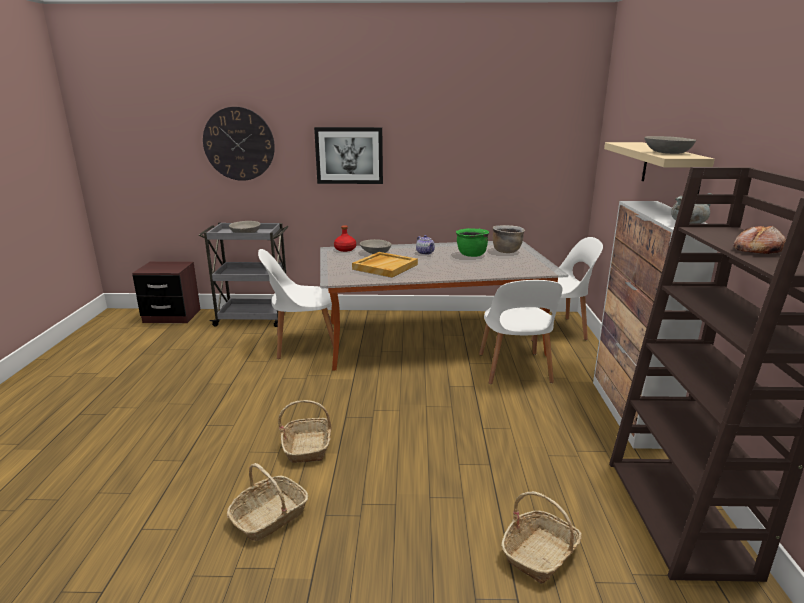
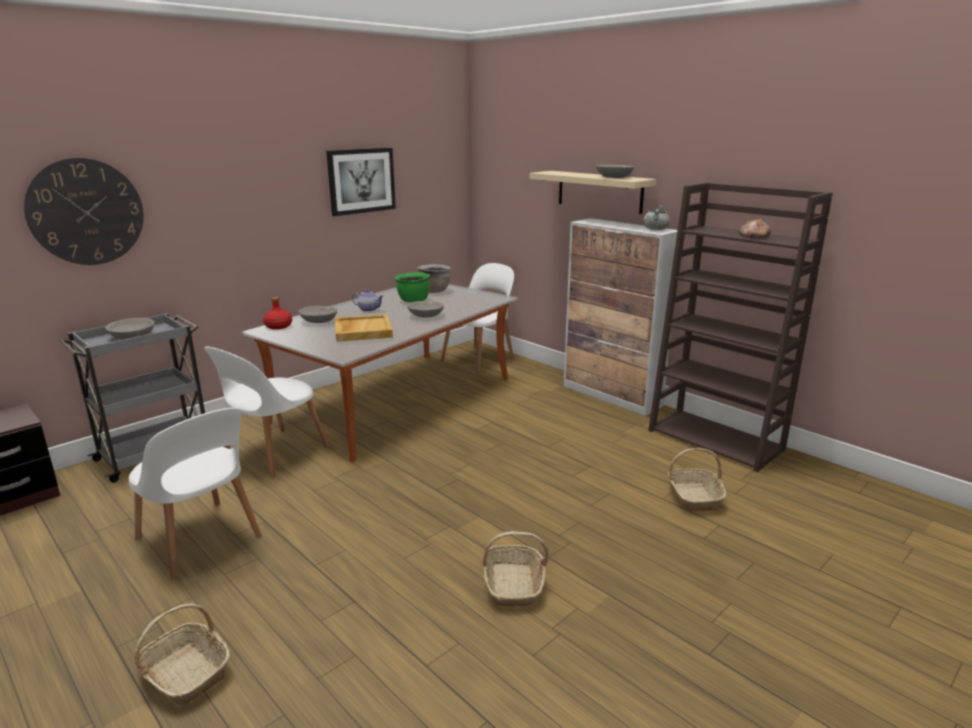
camera: 45 degrees left, 0 degrees up
(307, 447) = (447, 526): basket -> basket (185, 673)
(349, 155) = (243, 211): picture -> picture (361, 181)
(453, 268) = (425, 315): none -> grey bowl
(514, 370) = (501, 398): white chair -> white chair (200, 540)

